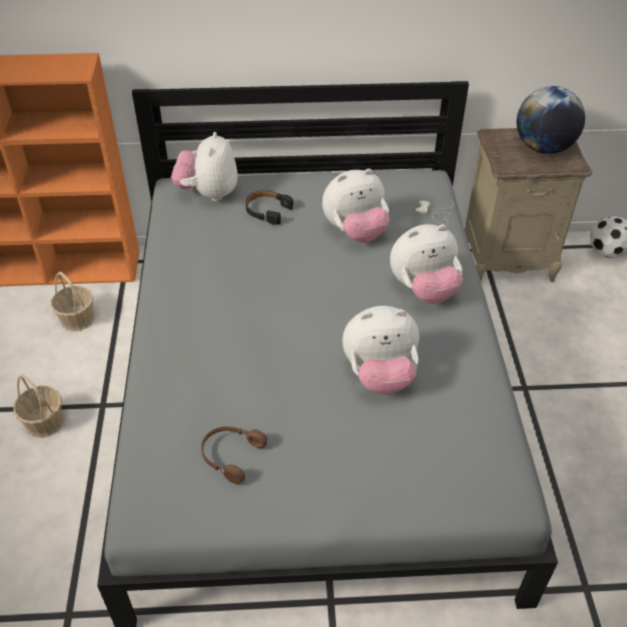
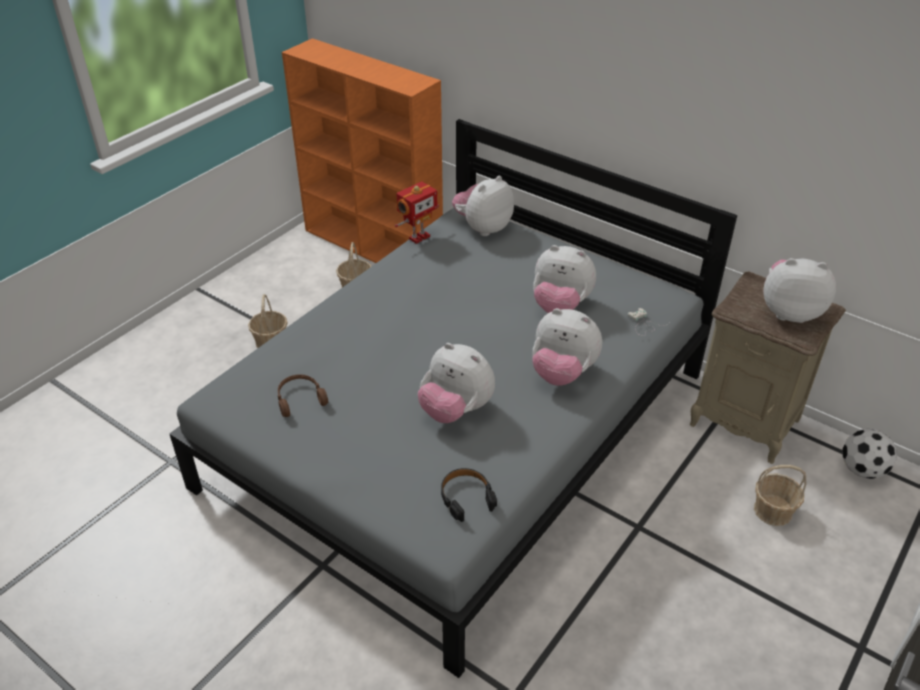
camera: 40 degrees right, 5 degrees down
(158, 231) = (418, 237): none -> toy robot
(267, 211) = (511, 259): black headphones -> black headphones (466, 497)
(543, 148) = (789, 312): globe -> plush toy
(589, 317) = (773, 511): none -> basket

